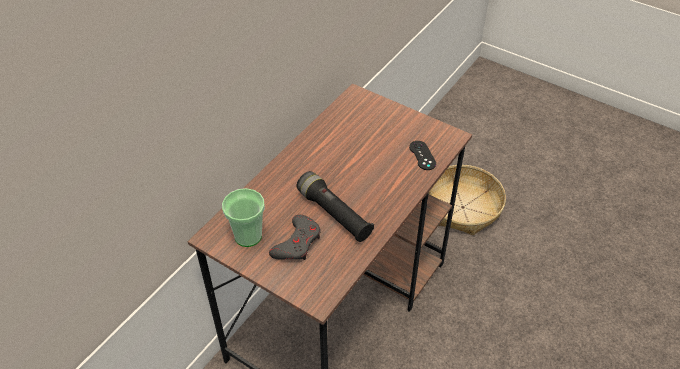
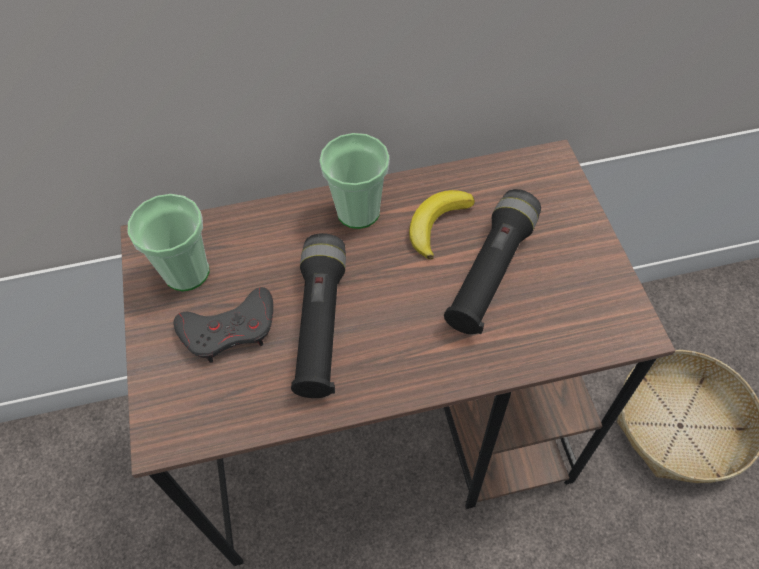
camera: 45 degrees right, 10 degrees up
(297, 163) = (358, 211): none -> cup
(337, 147) = (437, 224): none -> banana
(379, 150) = (491, 272): none -> black flashlight
(422, 155) = (549, 327): black game controller -> none

